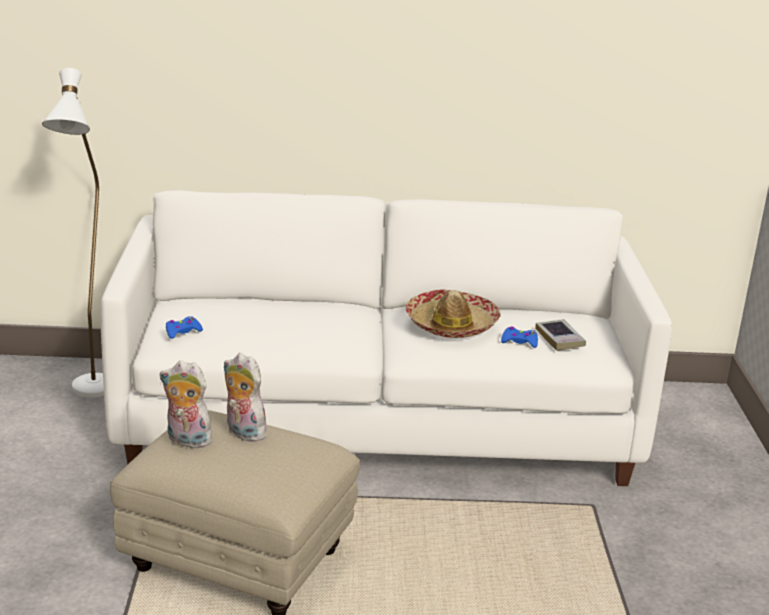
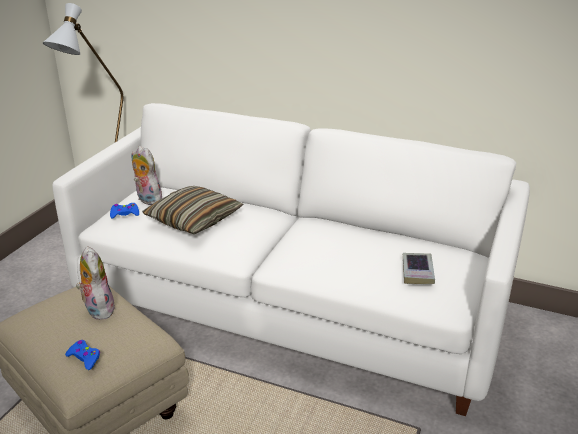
camera: 25 degrees right, 5 degrees up
(186, 441) = (52, 307): plush toy -> plush toy (147, 200)
(278, 325) = (194, 219): none -> pillow
(451, 324) = (331, 241): hat -> none
(519, 342) = (377, 268): blue game controller -> blue game controller (84, 358)

